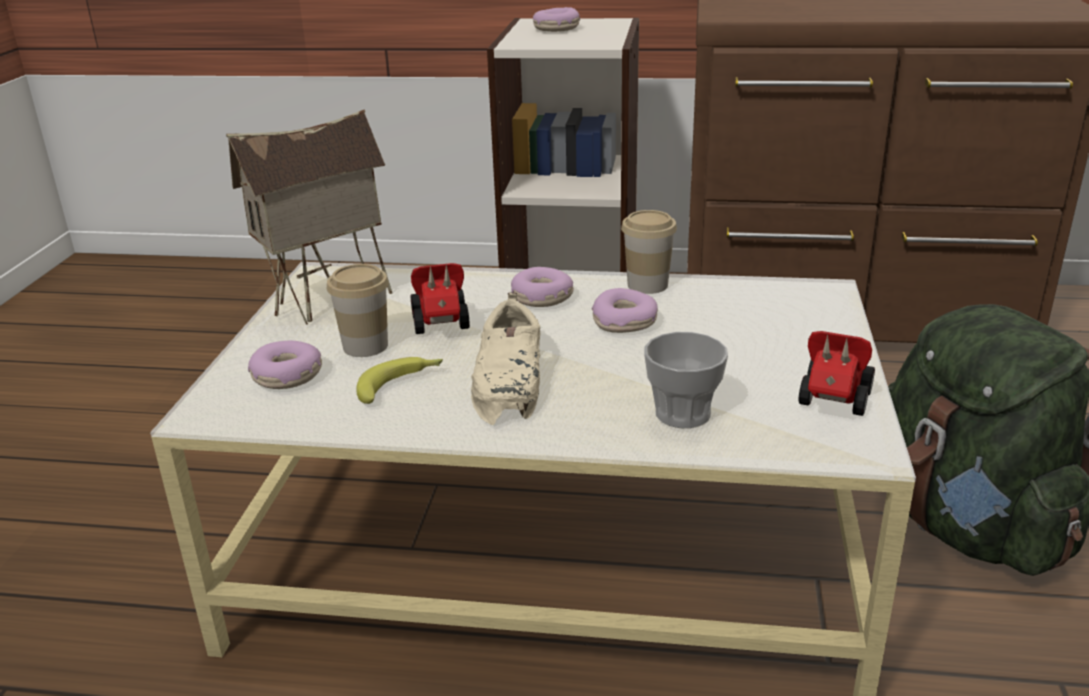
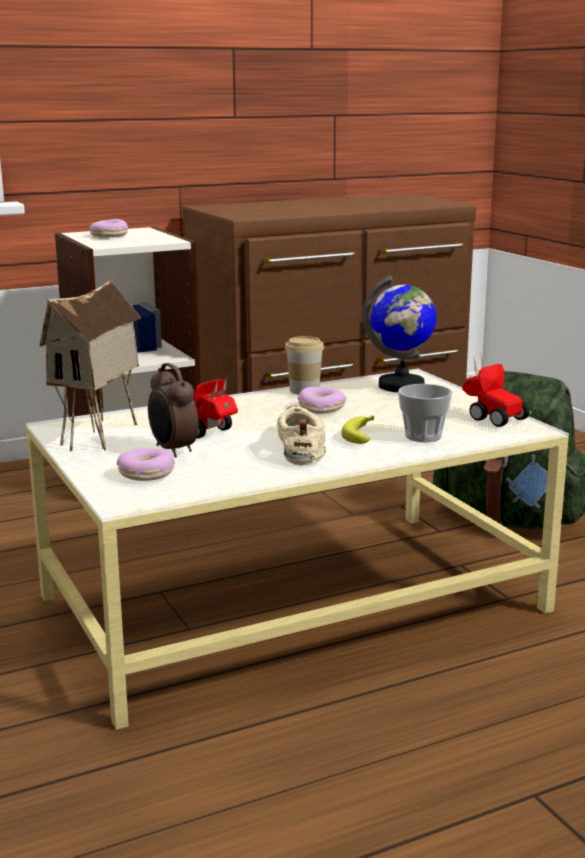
camera: 35 degrees left, 10 degrees down
(365, 346) = (173, 450): cup -> alarm clock
(401, 385) = (235, 461): banana -> banana (363, 434)
(510, 379) = (300, 444): beige shoe -> beige shoe turned 150 degrees counterclockwise
(541, 297) = (247, 408): donut -> none
(784, 308) = (401, 386): none -> globe
(832, 405) = (491, 417): toy car -> toy car turned 150 degrees clockwise

